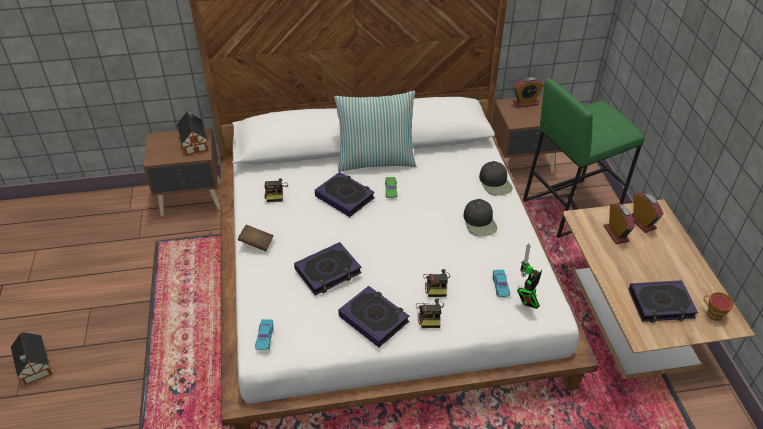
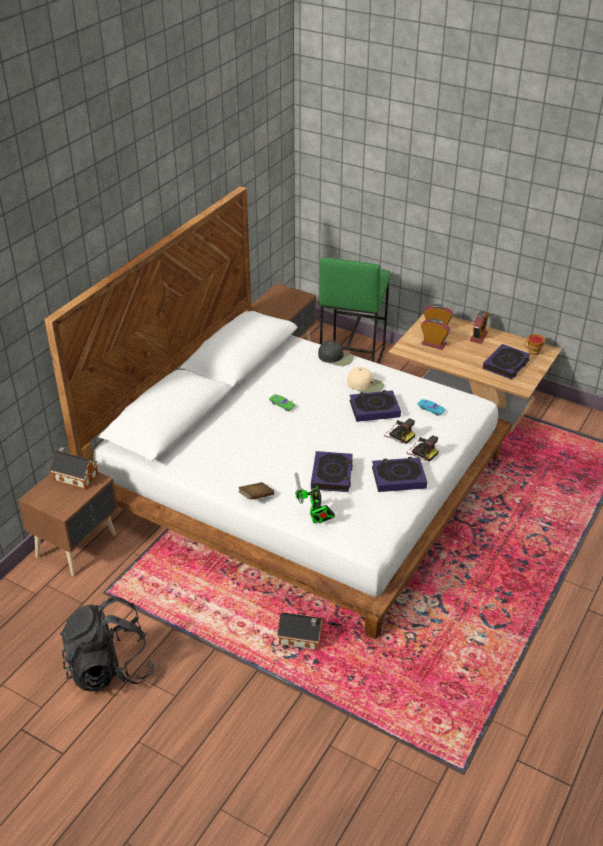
camera: 50 degrees left, 5 degrees down
(35, 367) = (163, 740): toy house -> toy house (302, 638)
(86, 292) = (110, 668): none -> black backpack
(265, 337) = (359, 536): turquoise toy car -> none
(275, 192) = (208, 460): camera -> none
(345, 197) = (262, 429): book -> book (374, 409)
(376, 160) = (240, 395): pillow -> none
(480, 222) = (365, 385): black cap -> beige cap
(525, 103) = (270, 298): alarm clock -> alarm clock (478, 337)
(527, 300) = (454, 406): toy robot -> toy robot (315, 519)

